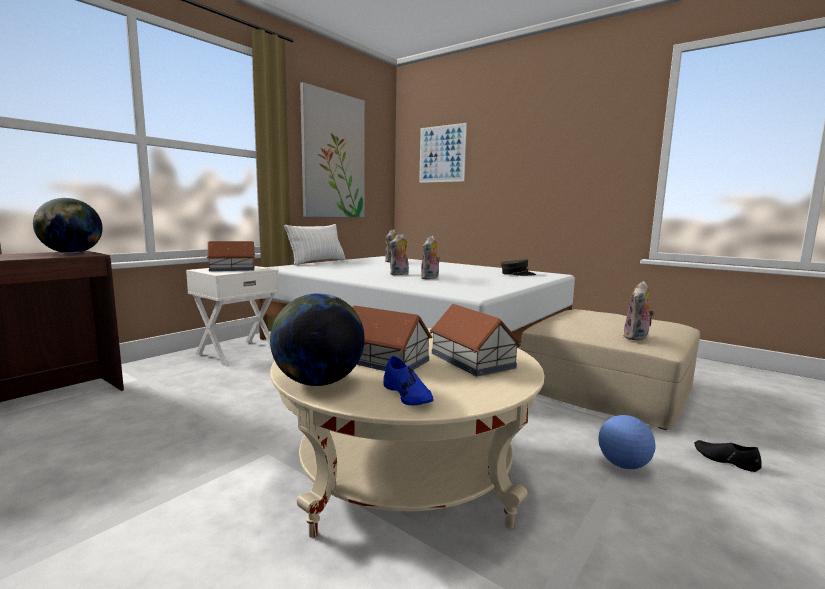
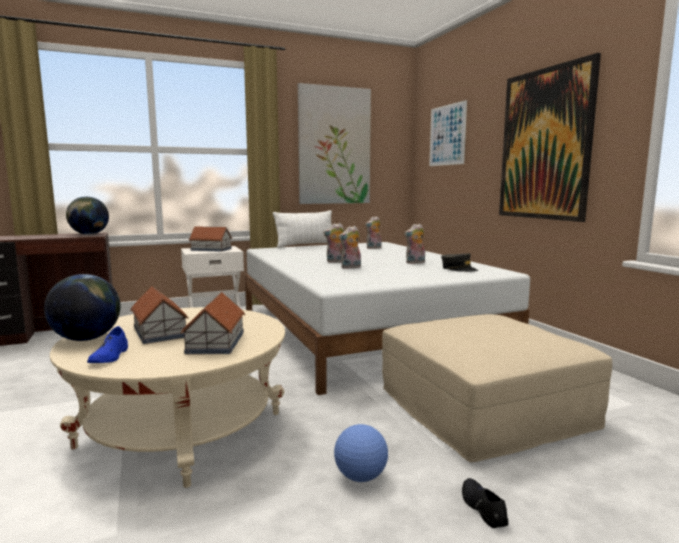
camera: 30 degrees right, 0 degrees up
(557, 167) = (544, 144): none -> picture
(637, 337) = (465, 351): plush toy -> plush toy (415, 263)

